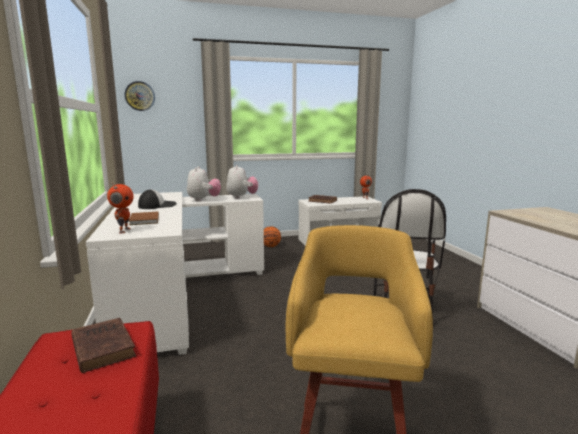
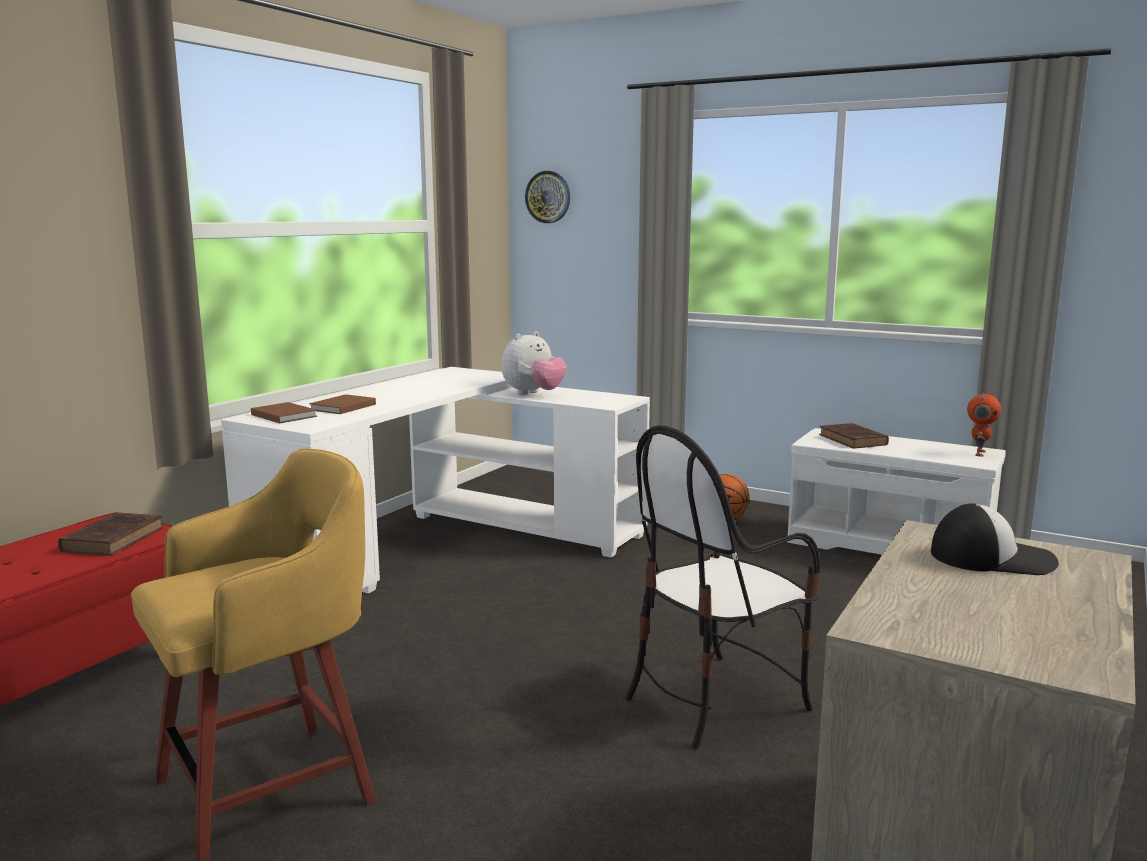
camera: 45 degrees right, 0 degrees up
(123, 230) = (284, 415): toy robot -> brown book
(157, 206) = (421, 391): cap -> cap (992, 558)
(242, 197) = (601, 399): plush toy -> none

